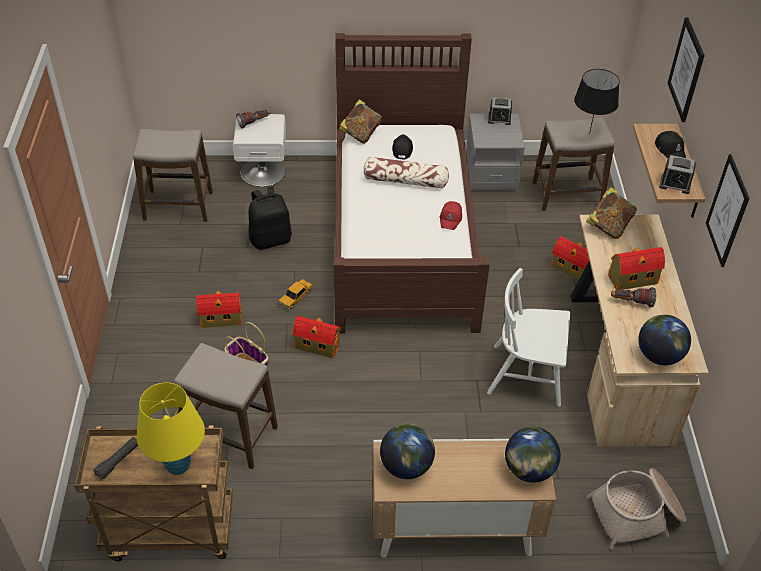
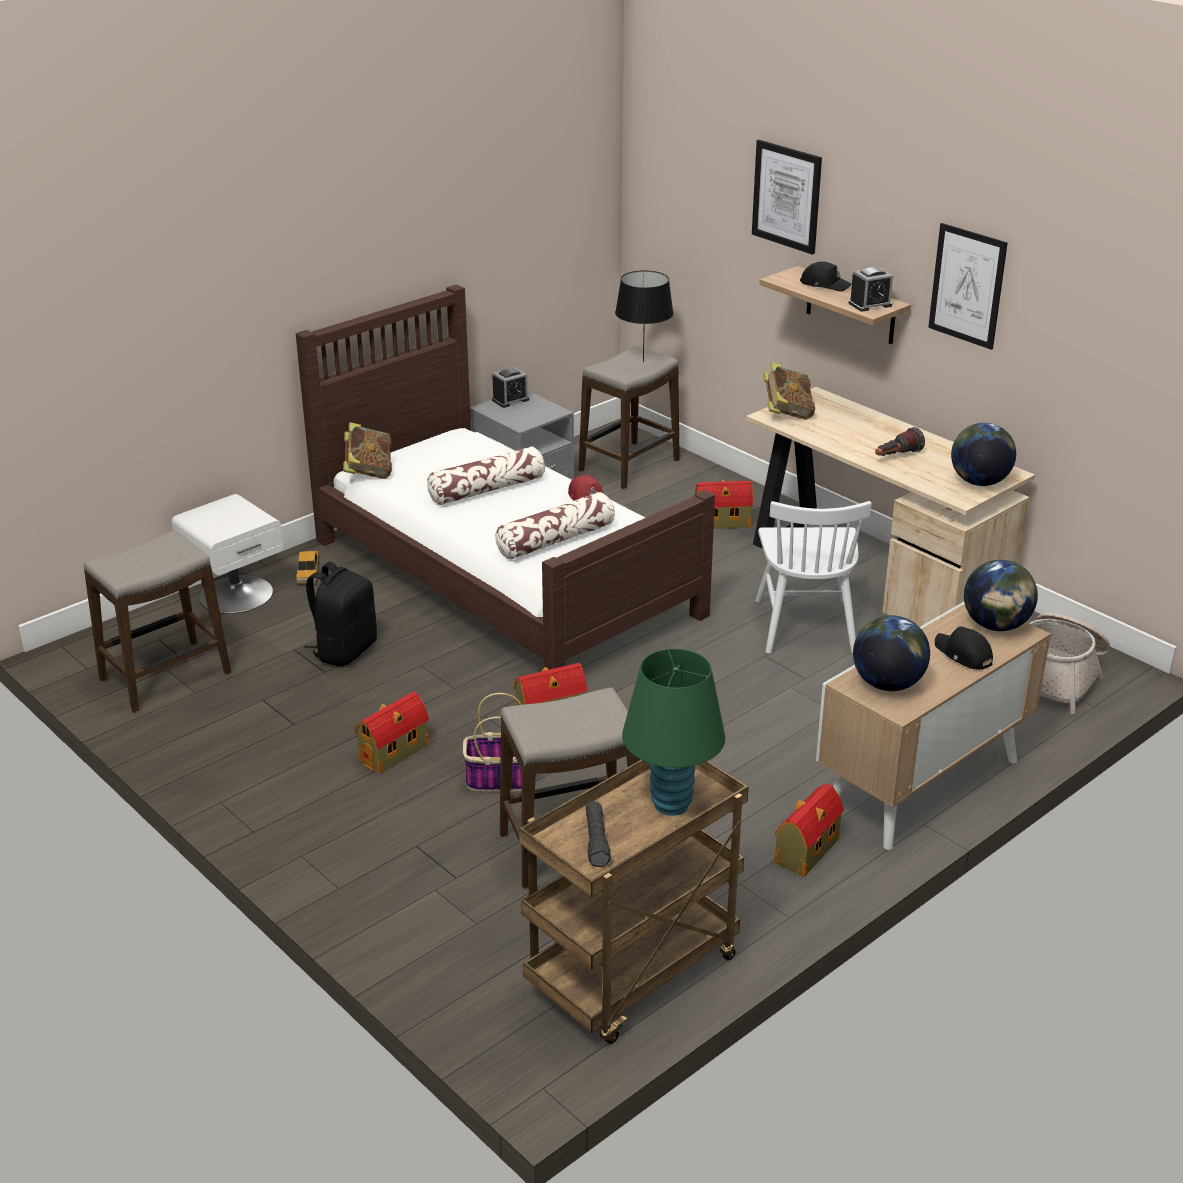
camera: 40 degrees left, 15 degrees down
(178, 465) = (671, 805): yellow table lamp -> green table lamp
(254, 123) = (210, 515): flashlight -> none
(295, 297) = (458, 687): toy car -> toy car (308, 572)
(397, 239) = (556, 540): none -> pillow
(402, 149) = (440, 465): black cap -> black cap (963, 655)
(527, 374) = (805, 626): white chair -> white chair turned 60 degrees counterclockwise
(631, 279) = (870, 441): toy house -> toy house (805, 852)

